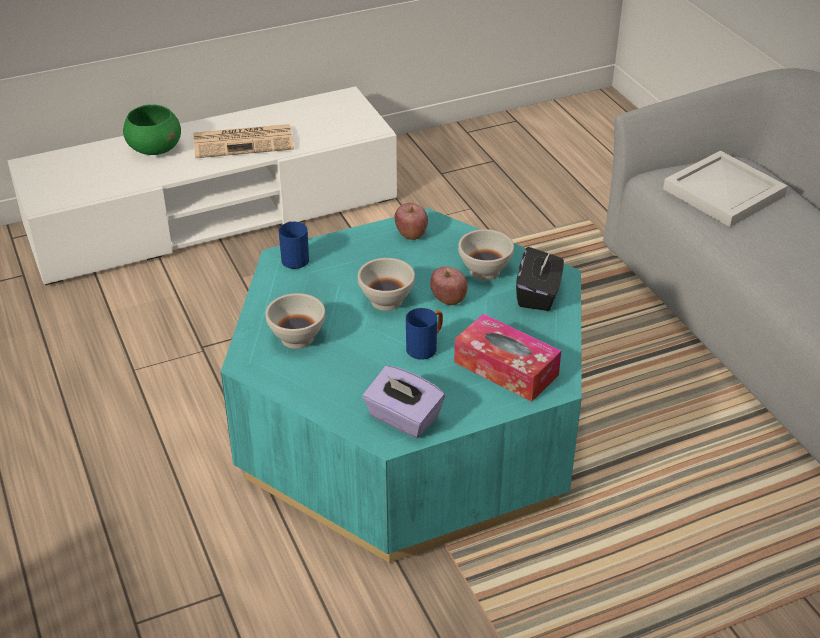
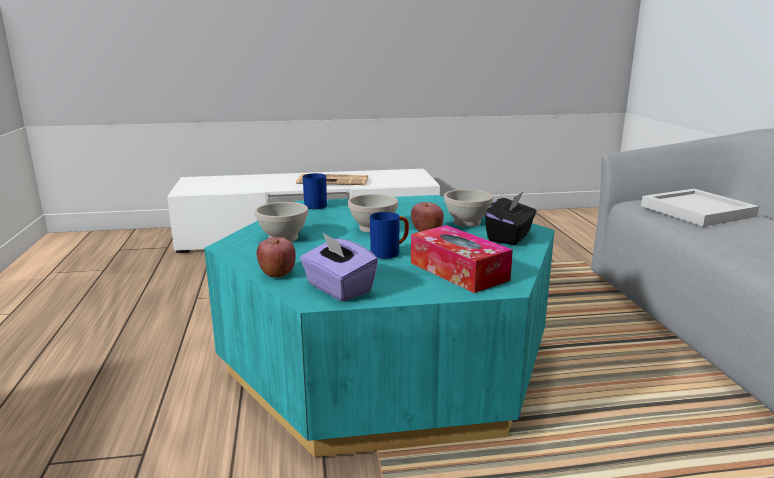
camera: 15 degrees right, 20 degrees down
(155, 149) = (274, 179): green bowl -> none
(411, 234) = (416, 203): apple -> apple (277, 273)

